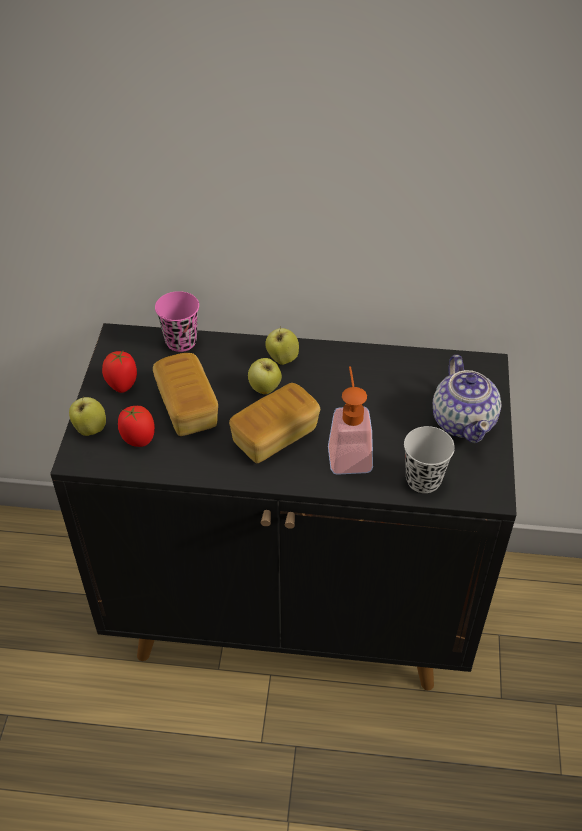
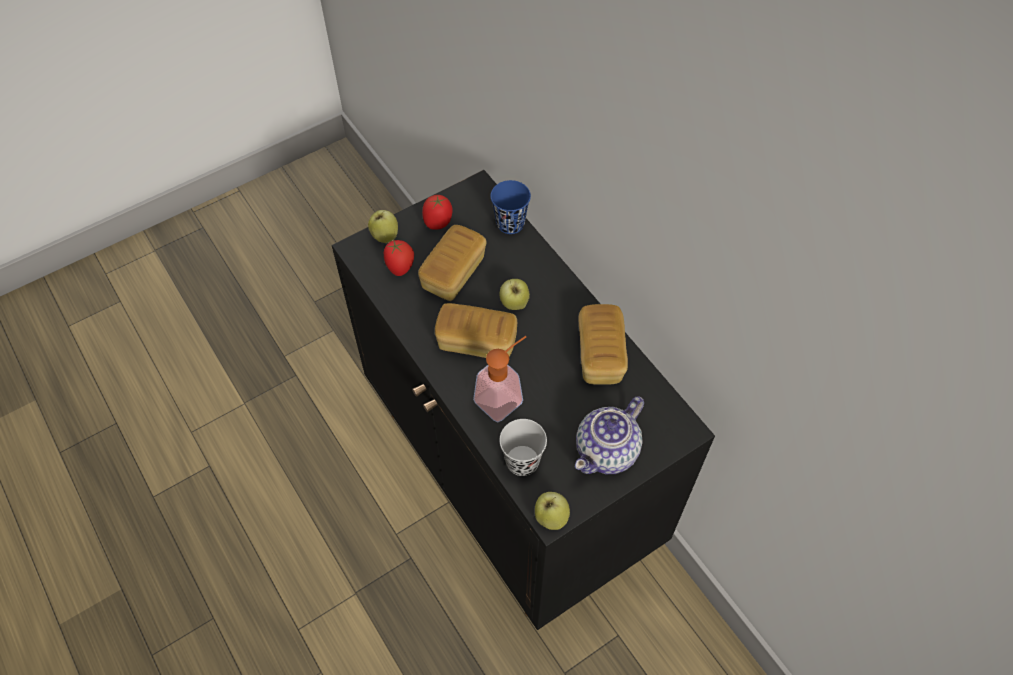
camera: 50 degrees right, 10 degrees up
(181, 341) = (510, 223): pink cup -> blue cup
(282, 359) = (554, 293): apple -> apple (550, 518)
(370, 369) = (600, 354): none -> bread

